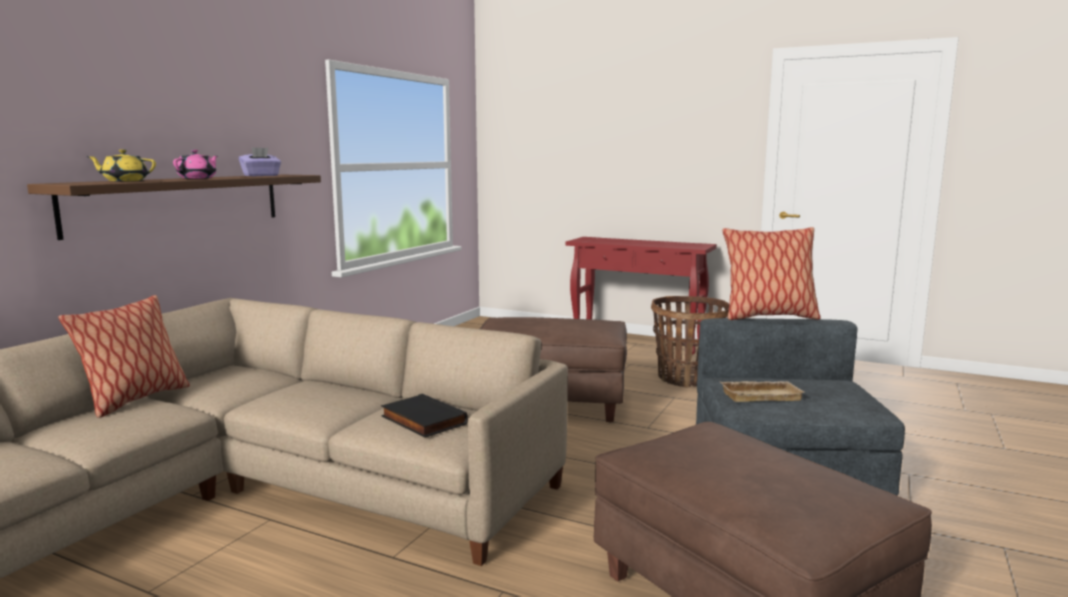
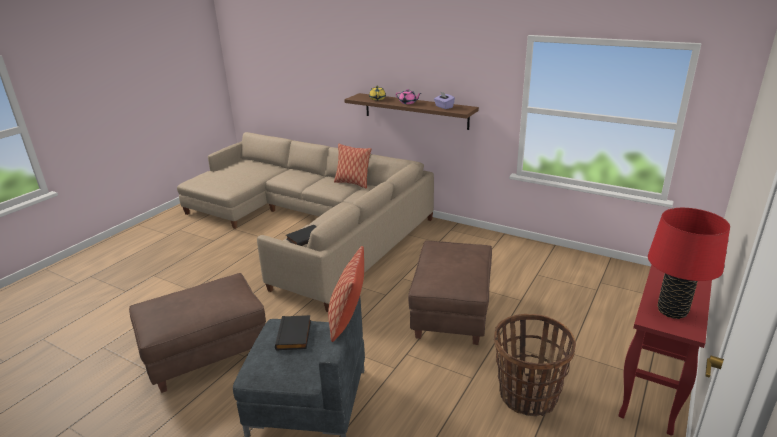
camera: 95 degrees right, 15 degrees up
(680, 245) = (672, 311): none -> red table lamp
(760, 395) = (295, 335): beige tray -> black book

